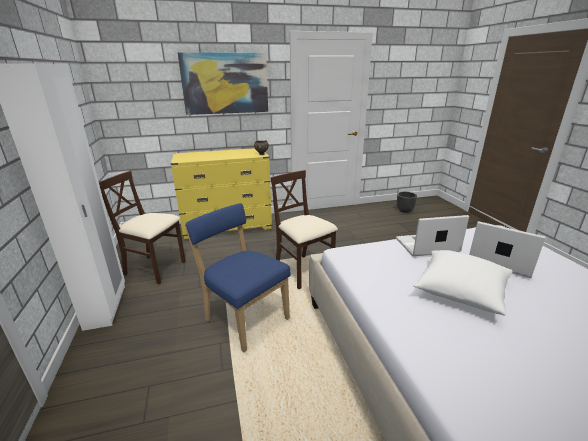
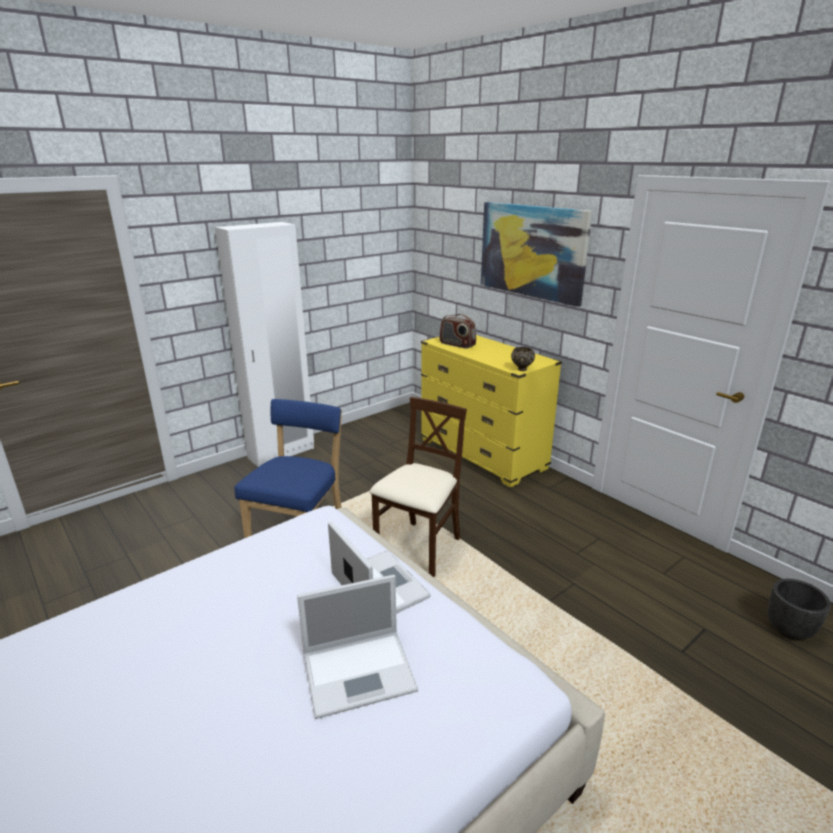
camera: 65 degrees right, 0 degrees up
(155, 269) = (353, 449): beige chair -> none
(197, 158) = (457, 344): none -> radio
(460, 292) = (250, 626): white pillow -> none
(499, 260) = (361, 671): laptop -> laptop turned 60 degrees clockwise

